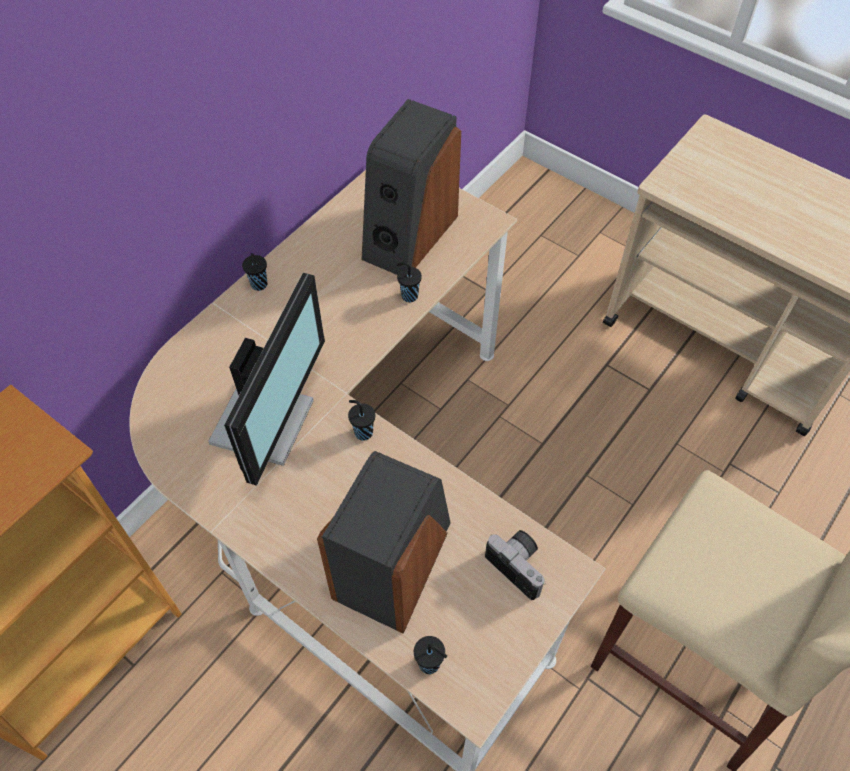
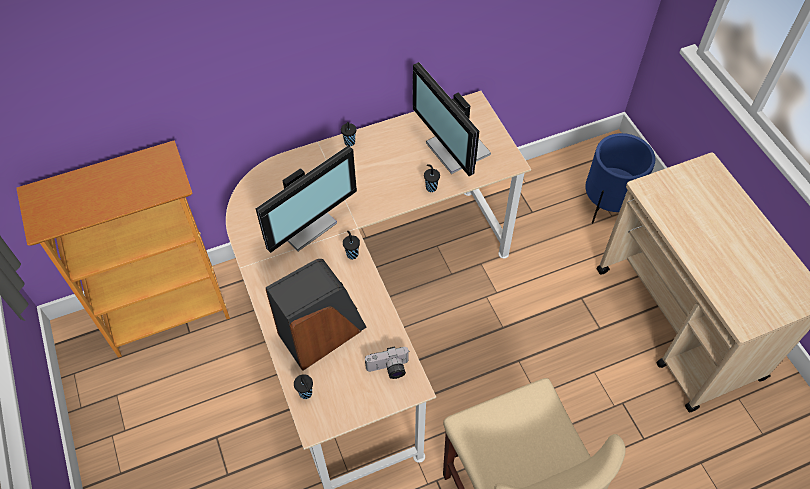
camera: 30 degrees right, 0 degrees up
(409, 235) = (456, 150): speaker -> monitor
(520, 565) = (388, 369): camera -> camera turned 90 degrees clockwise
(565, 242) = (608, 203): none -> blue planter

